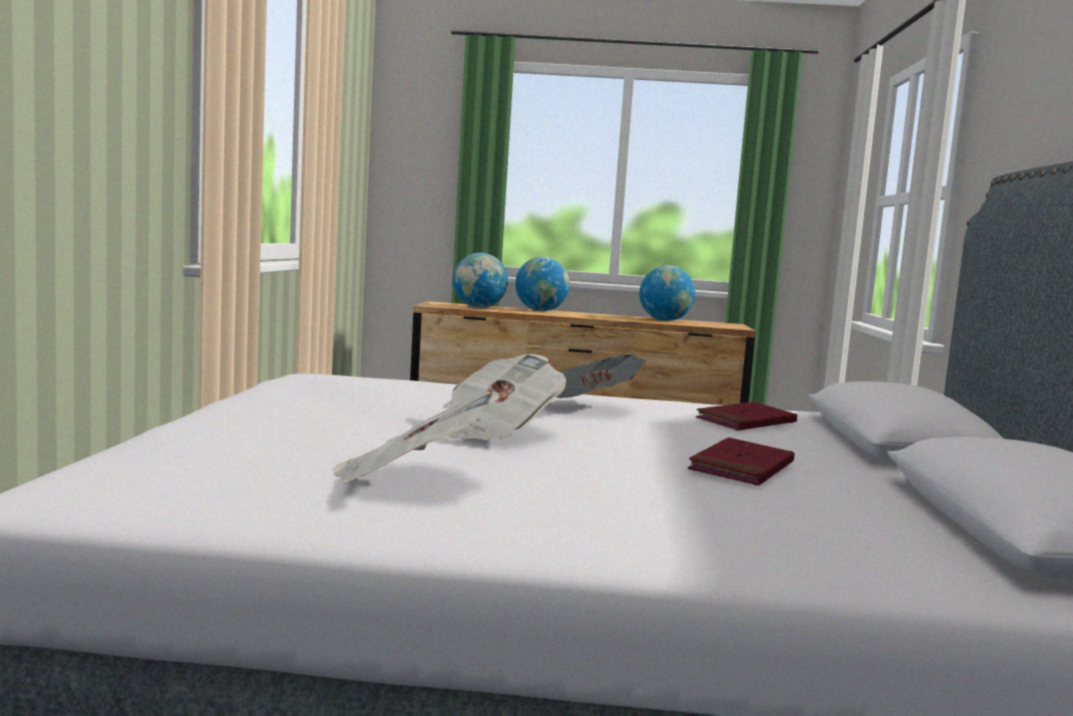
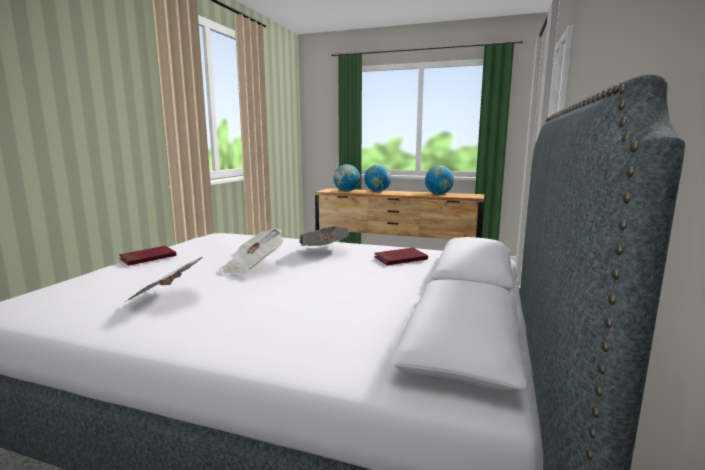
camera: 15 degrees right, 5 degrees up
(742, 468) = (351, 291): red book -> red book (148, 258)

